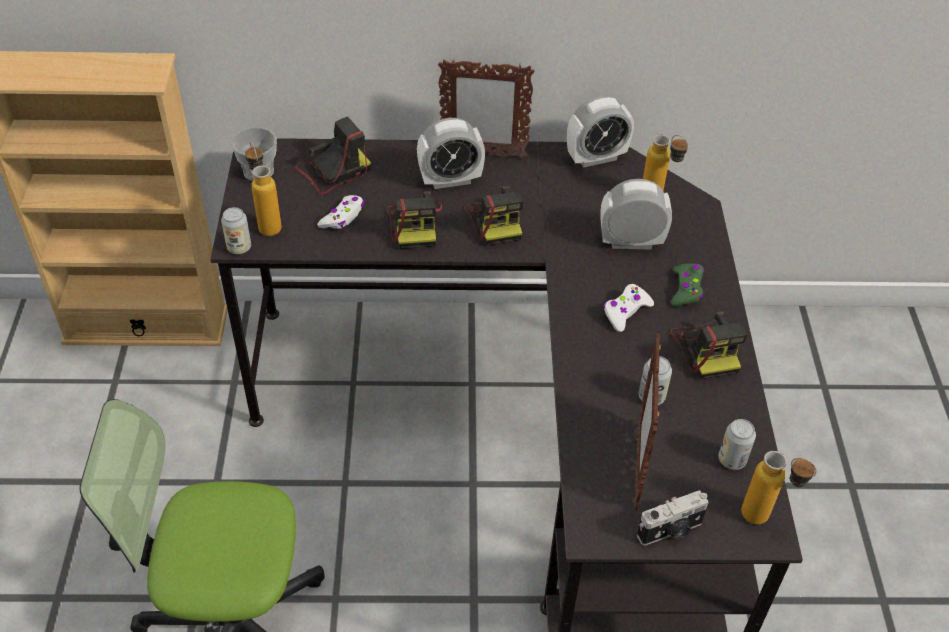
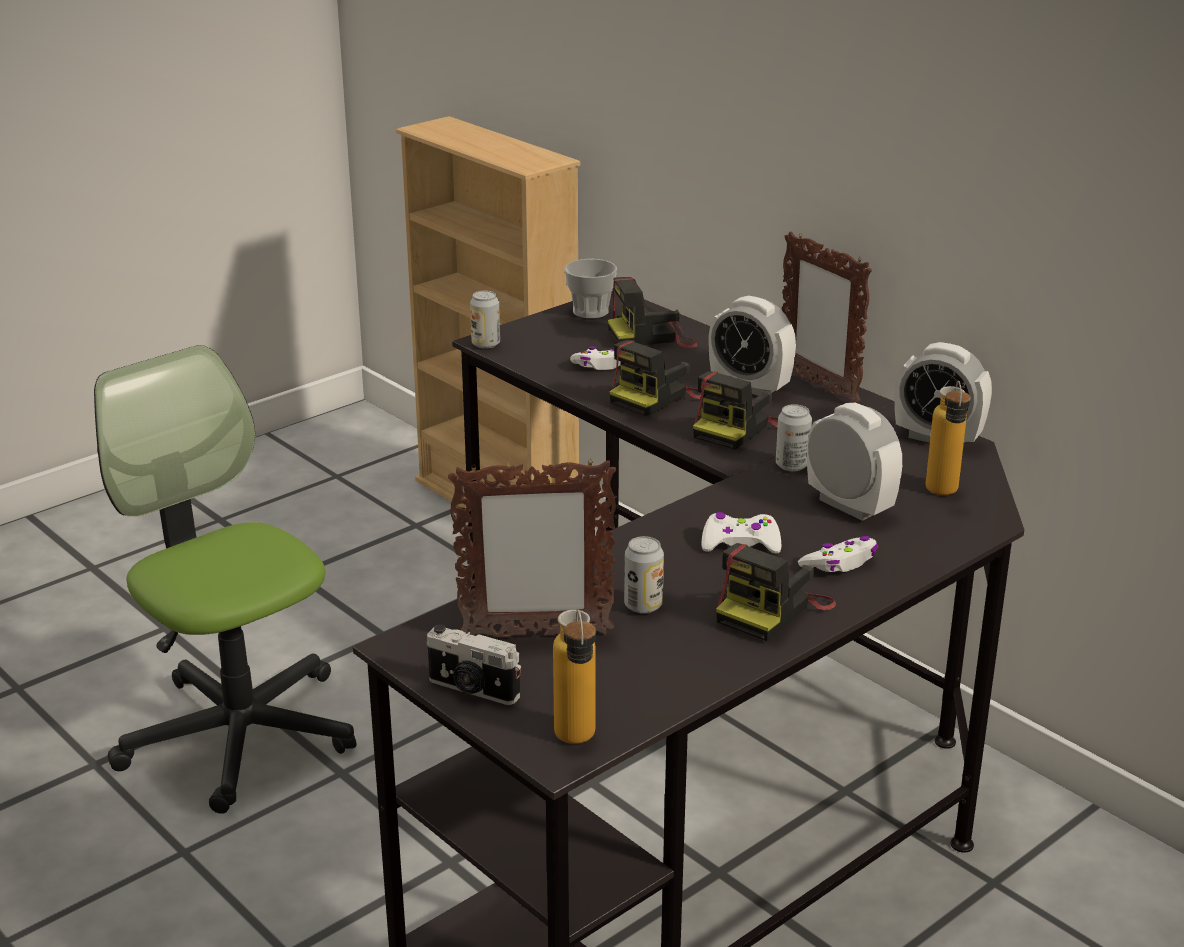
camera: 50 degrees right, 20 degrees down
(267, 223) = (535, 341): bottle -> none
(333, 171) = (653, 337): camera -> camera turned 150 degrees clockwise
(638, 464) = (535, 635): picture frame -> picture frame turned 150 degrees counterclockwise
(686, 289) = (840, 563): green game controller -> white game controller
(732, 460) = (631, 689): can -> can (792, 465)

